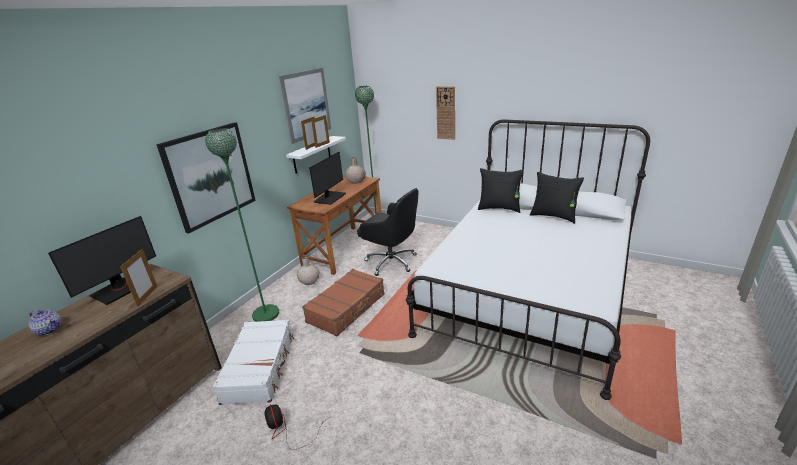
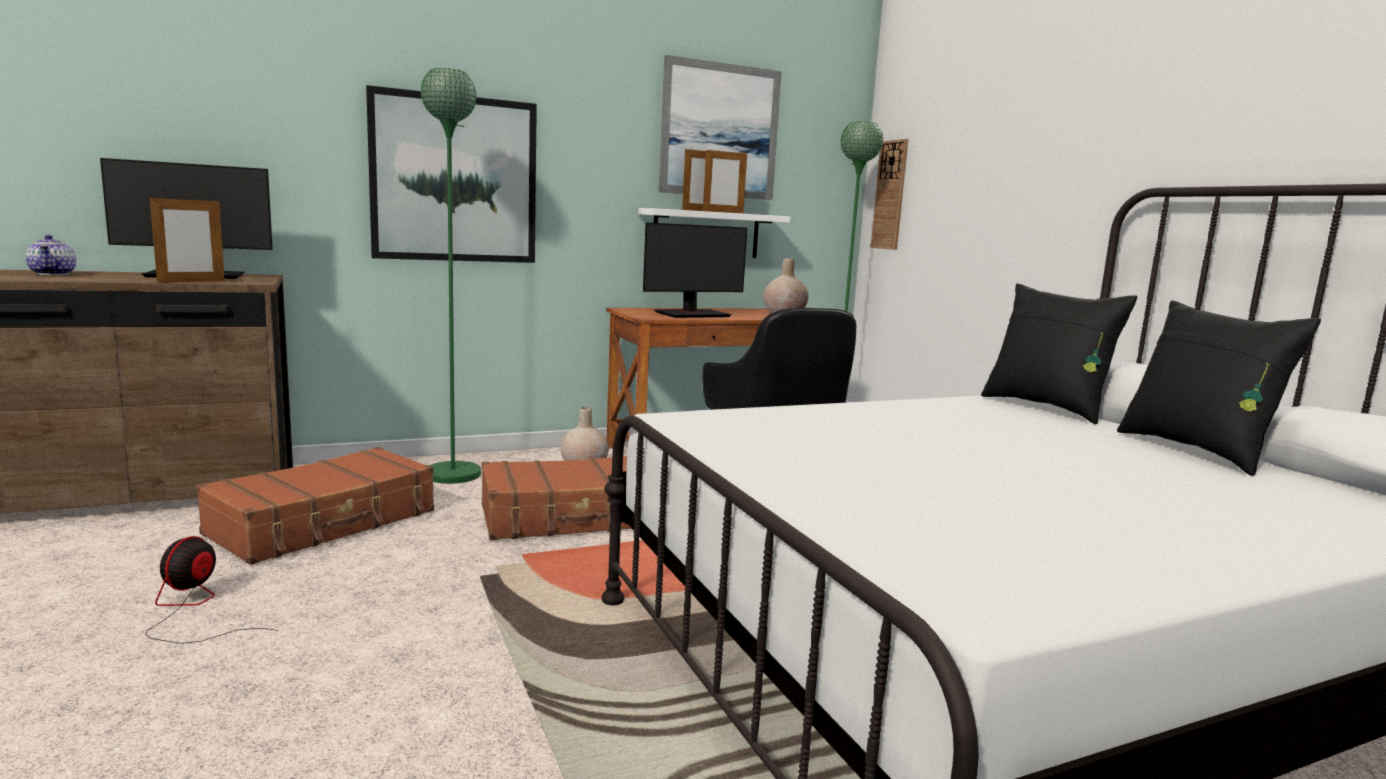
camera: 35 degrees right, 15 degrees down
(260, 367) = (325, 523): white suitcase -> brown suitcase
(446, 113) = (1024, 184): wall clock -> wall clock (890, 195)

